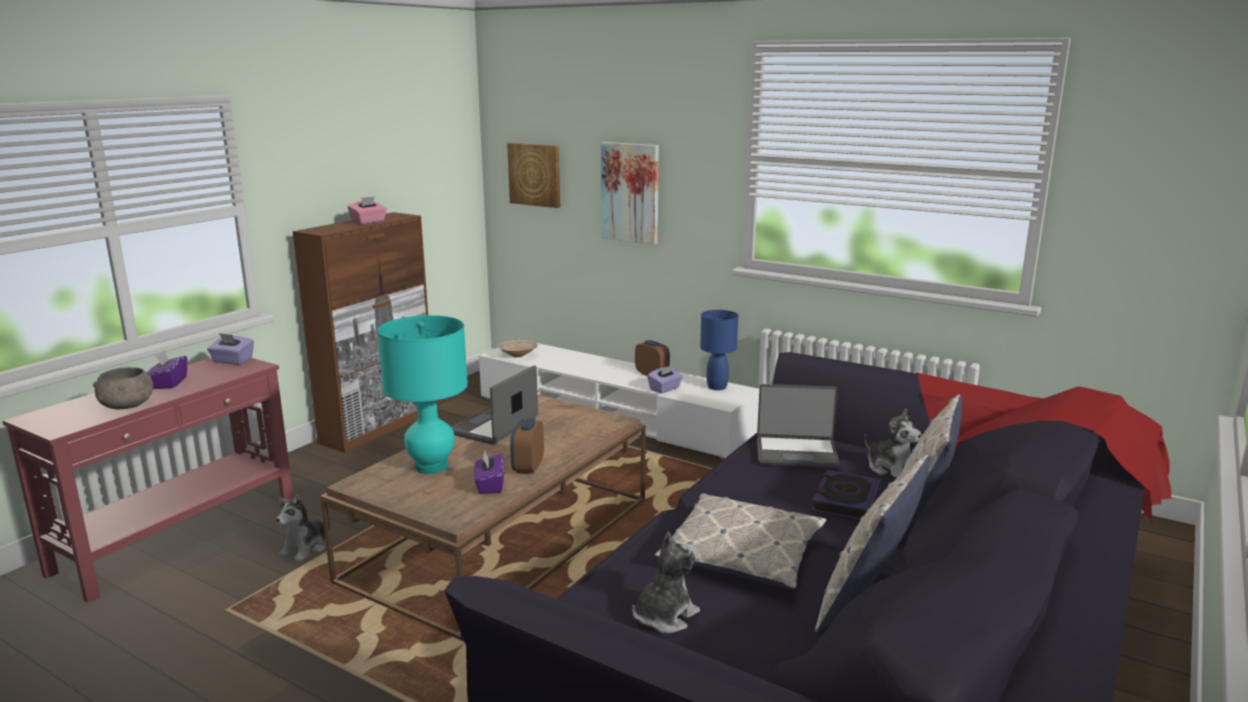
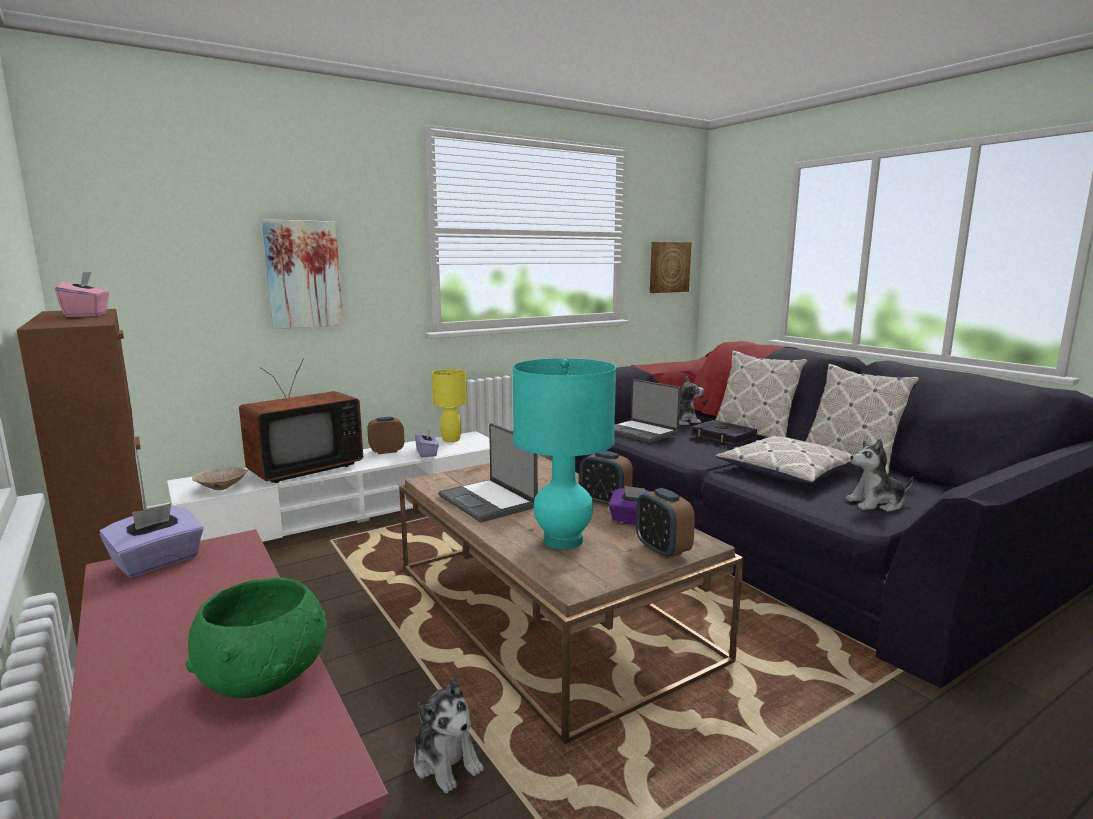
camera: 65 degrees left, 5 degrees down
(127, 406) = (266, 675): grey bowl -> green bowl
(169, 383) = (183, 626): purple tissue box -> none
(432, 505) = (662, 550): none -> alarm clock
(535, 174) = (152, 264): picture -> picture (669, 267)
(578, 363) = (302, 469): none -> television
(664, 616) = (876, 503): plush toy -> plush toy turned 75 degrees counterclockwise
(717, 387) = (451, 440): blue table lamp -> yellow table lamp
(796, 453) = (641, 432): laptop -> laptop turned 105 degrees clockwise

